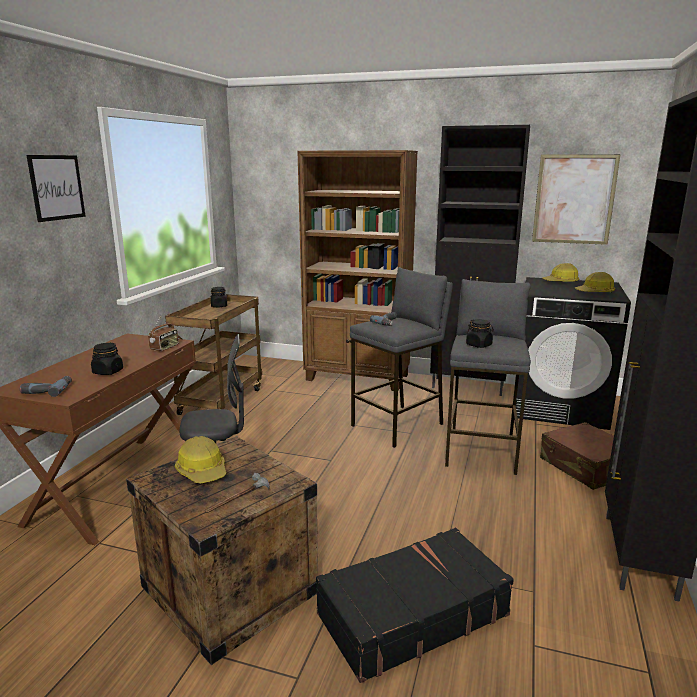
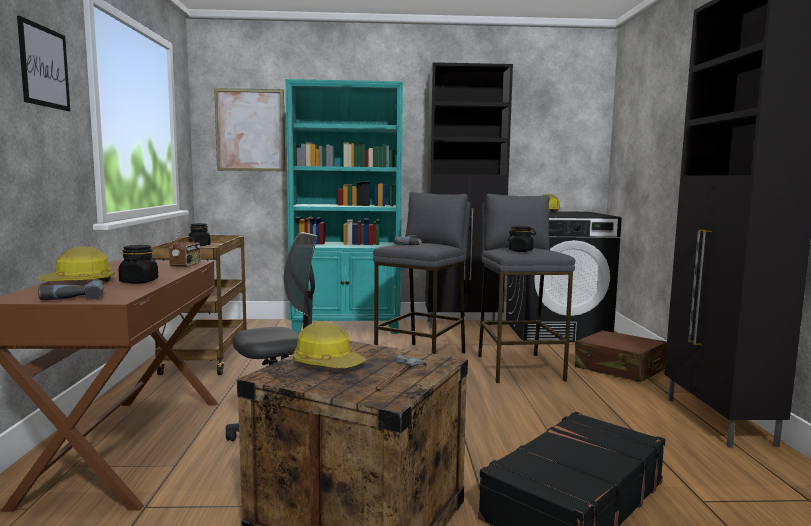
camera: 20 degrees left, 10 degrees down
(358, 378) = (347, 327): brown bookcase -> turquoise bookcase
(574, 199) = (546, 137): picture -> picture (250, 130)
(595, 292) = (584, 214): hard hat -> hard hat (78, 283)

